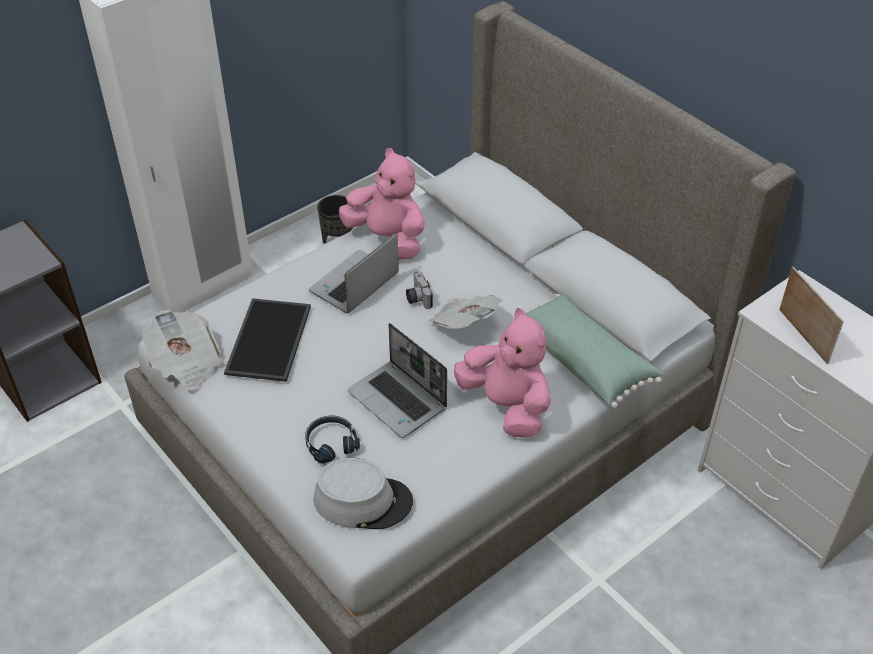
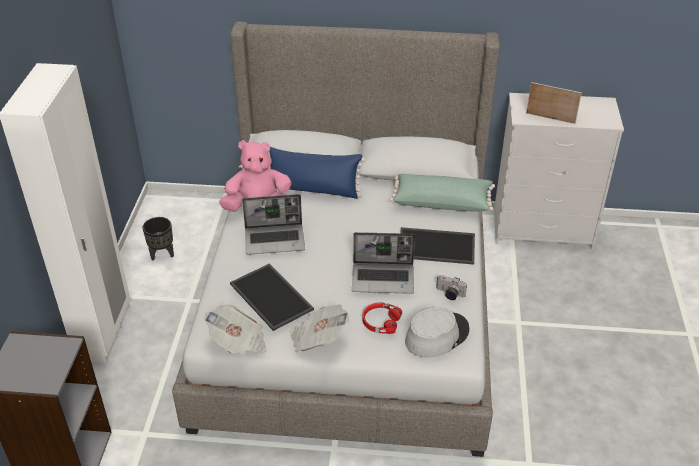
camera: 45 degrees left, 5 degrees down
(331, 443) = (380, 322): black headphones -> red headphones
(354, 284) = (275, 240): laptop -> laptop turned 90 degrees counterclockwise
(417, 297) = (319, 225): camera -> camera (449, 294)
(464, 324) = (362, 221): newspaper -> newspaper (317, 339)
(466, 255) = (313, 190): none -> blue pillow
(506, 406) = (437, 245): pink plush toy -> tray

